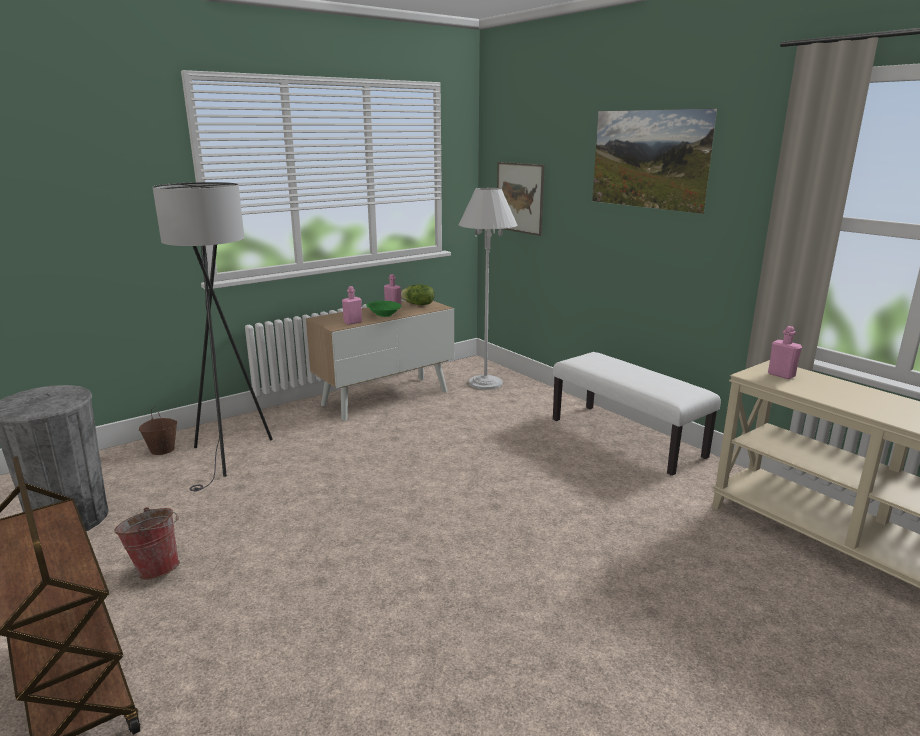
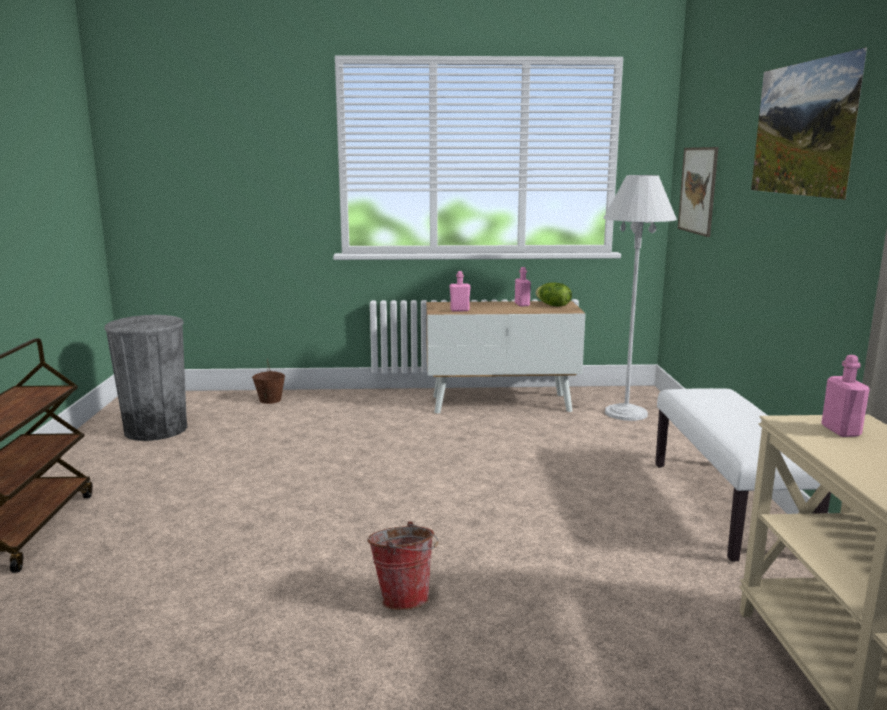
camera: 35 degrees right, 5 degrees down
(156, 568) = (160, 477): bucket -> bucket (404, 598)
(231, 457) = (309, 418): grey floor lamp -> none
(384, 315) = (501, 309): green bowl -> none

